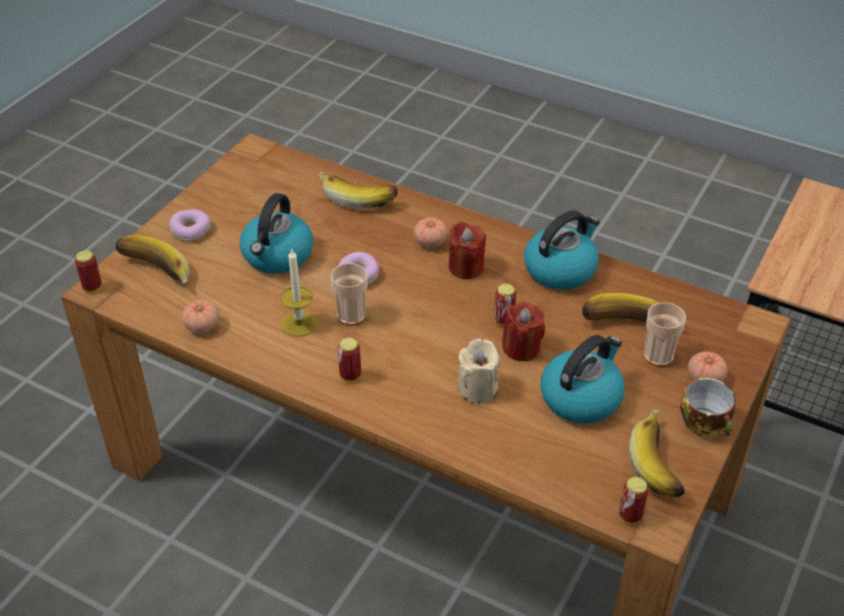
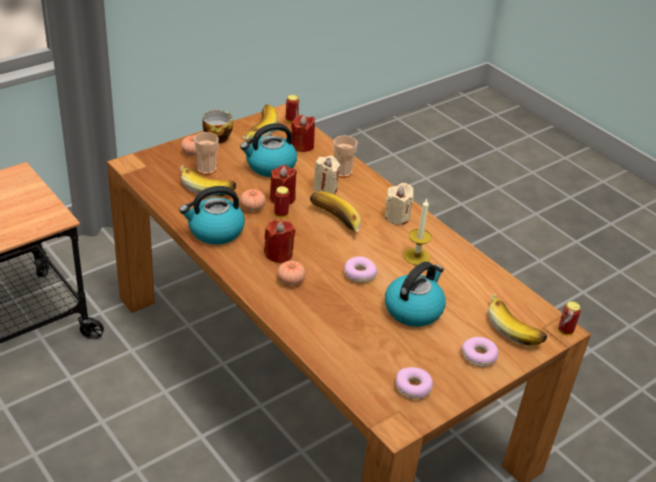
camera: 160 degrees left, 5 degrees down
(202, 326) = (485, 276): tomato -> tomato (252, 207)
(250, 182) = (413, 388): none -> donut
(350, 376) = (397, 217): can -> beige candle
(351, 315) = (379, 250): cup -> cup (342, 172)
(359, 196) = (322, 338): banana -> banana (333, 222)
(568, 461) = (302, 146): none -> red candle

